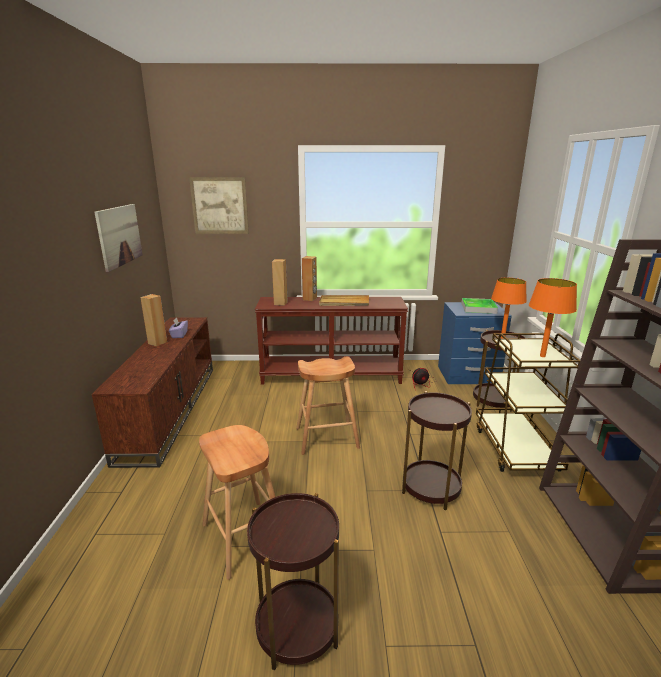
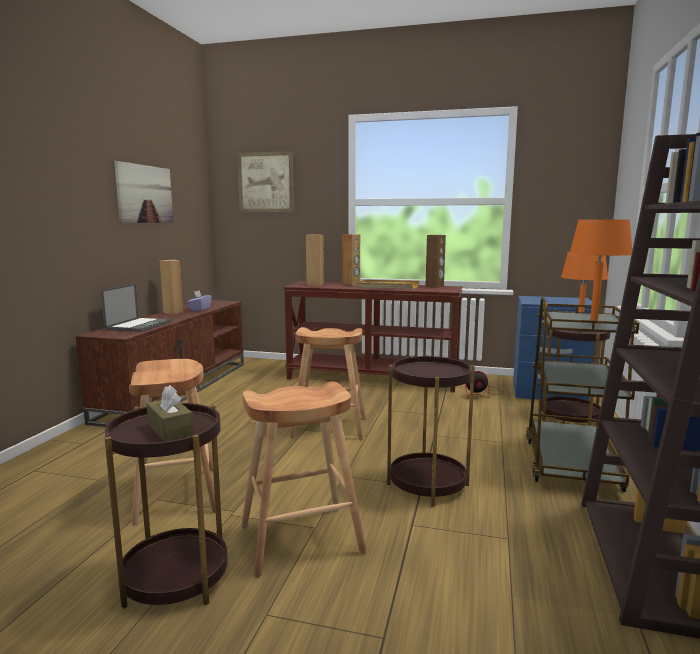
camera: 15 degrees right, 10 degrees down
(142, 368) = (139, 325): none -> laptop
(299, 530) = (170, 429): none -> brown tissue box
(370, 564) = (301, 539): none -> brown stool
(381, 299) = (434, 286): none -> brown speaker
(478, 308) = (559, 300): tray -> none

